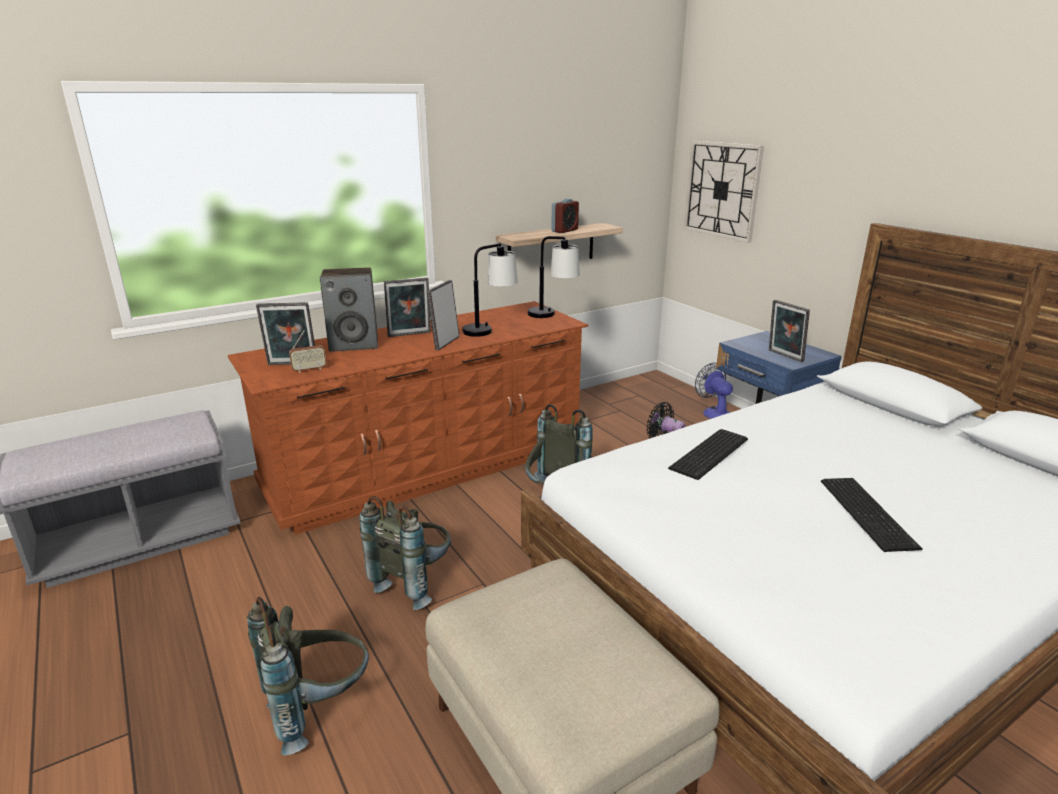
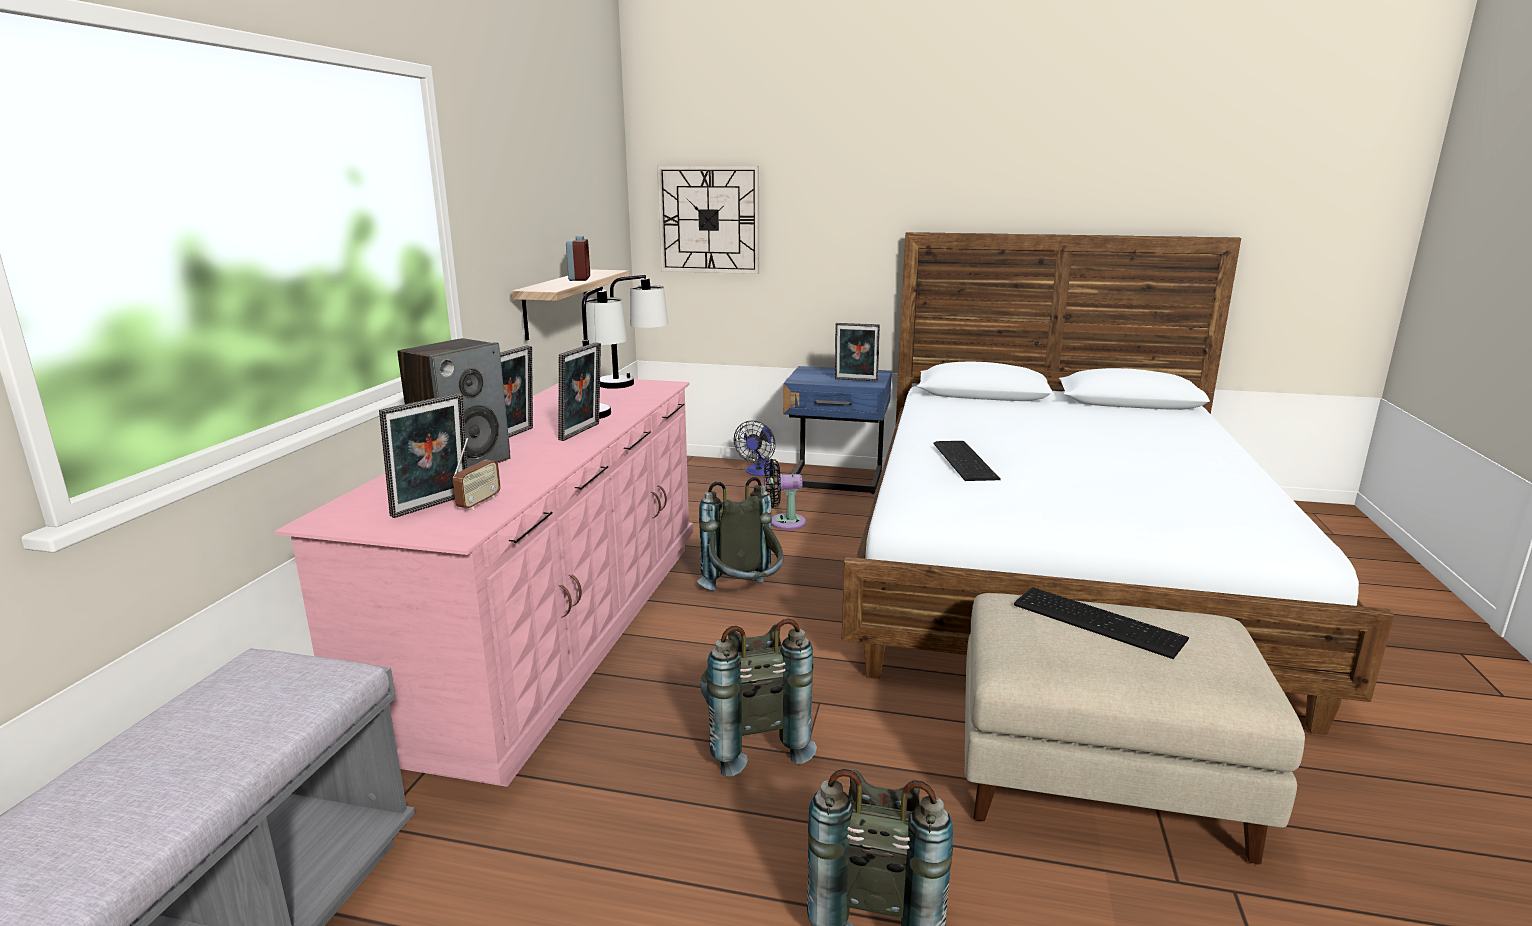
camera: 45 degrees left, 5 degrees down
(428, 467) = (554, 633): brown dresser -> pink dresser
(445, 343) = (582, 432): picture frame -> picture frame turned 135 degrees counterclockwise
(713, 412) = (759, 472): fan -> fan turned 90 degrees counterclockwise
(868, 512) = (1121, 460): keyboard -> keyboard (1097, 620)

